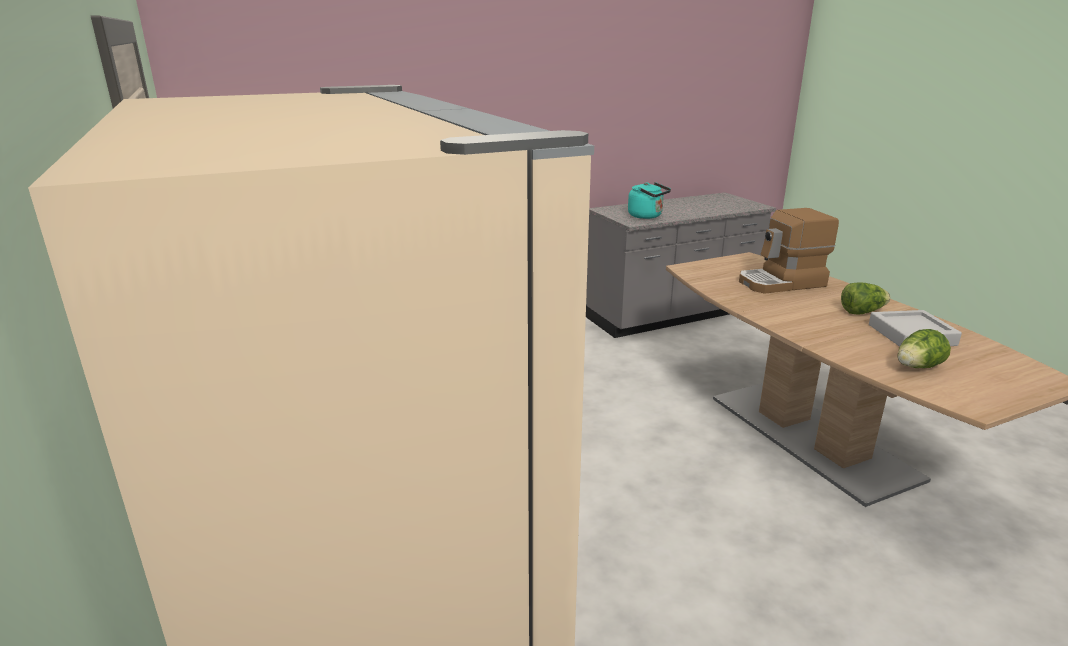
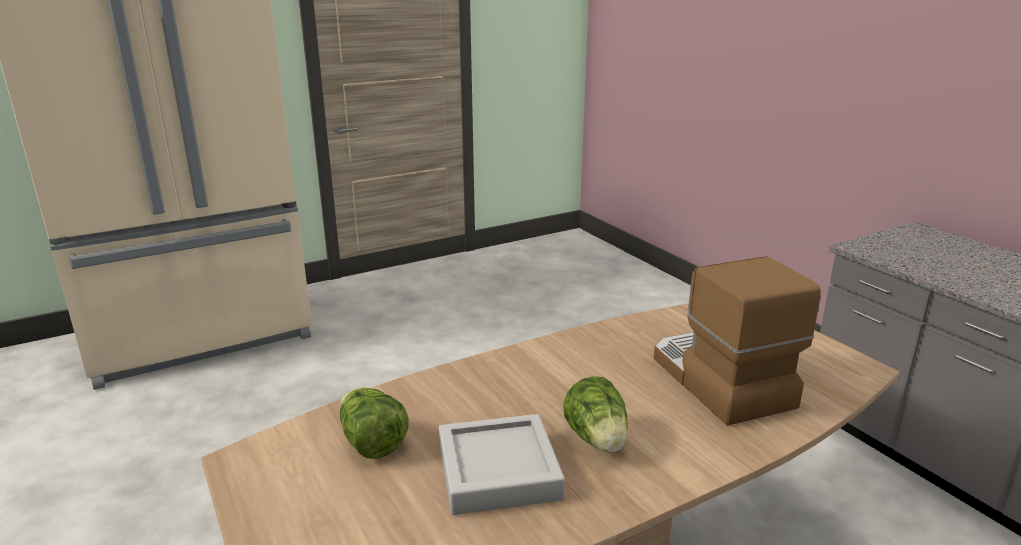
camera: 85 degrees right, 0 degrees up
(647, 216) = (916, 256): turquoise kettle -> none

